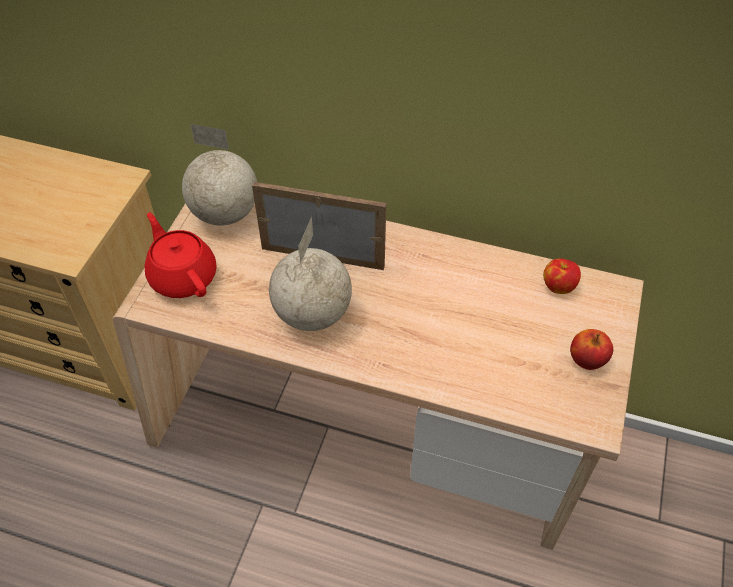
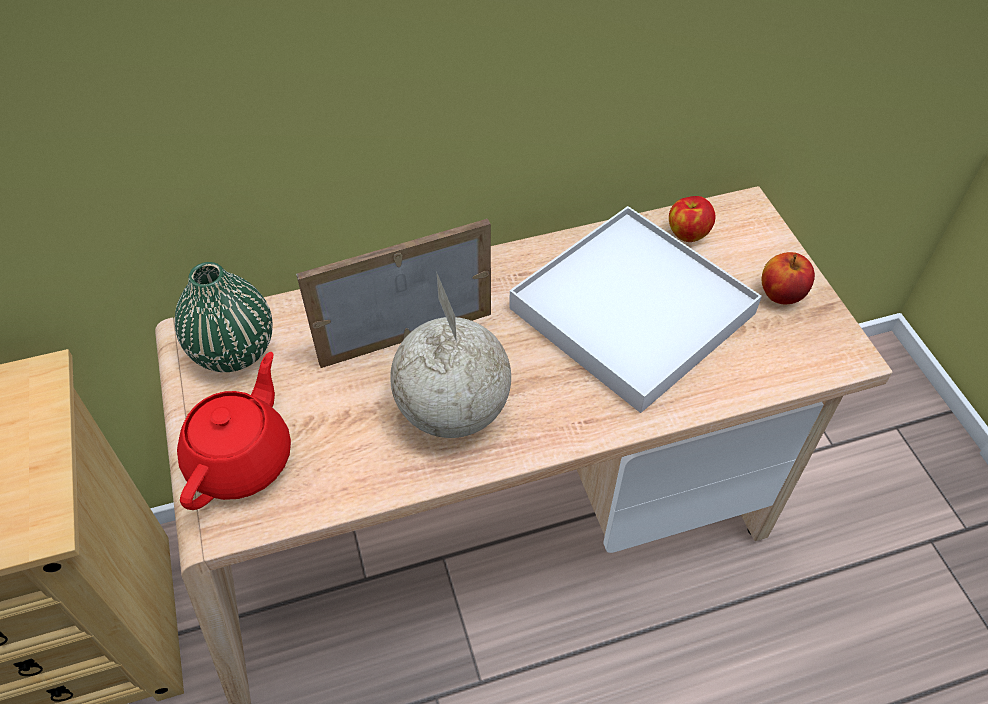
camera: 35 degrees left, 0 degrees up
(183, 276) = (242, 459): red teapot -> red teapot turned 90 degrees clockwise
(225, 214) = (234, 350): globe -> green vase
(473, 315) = (632, 310): none -> white tray

